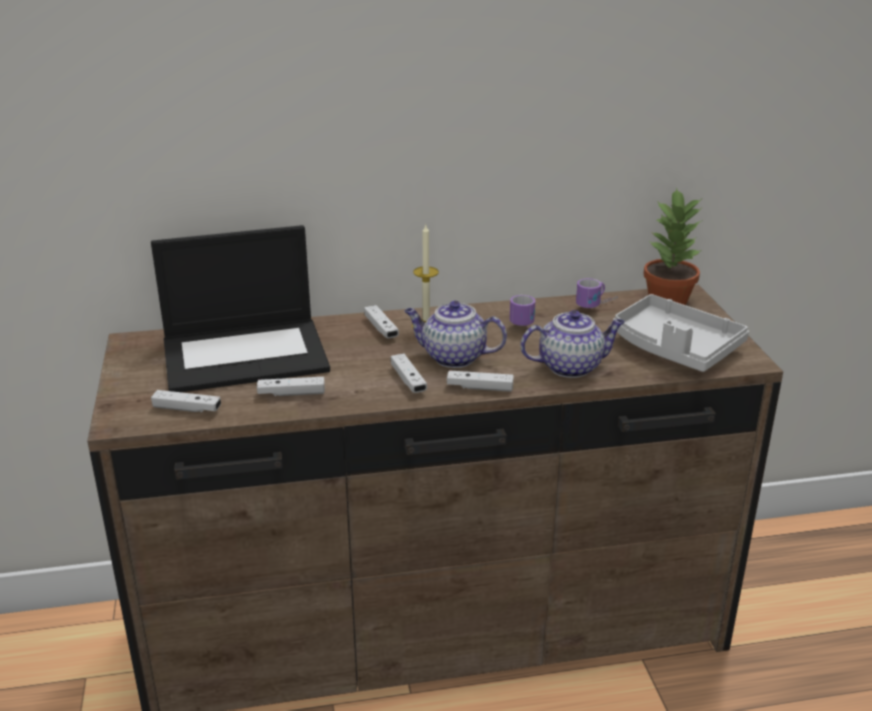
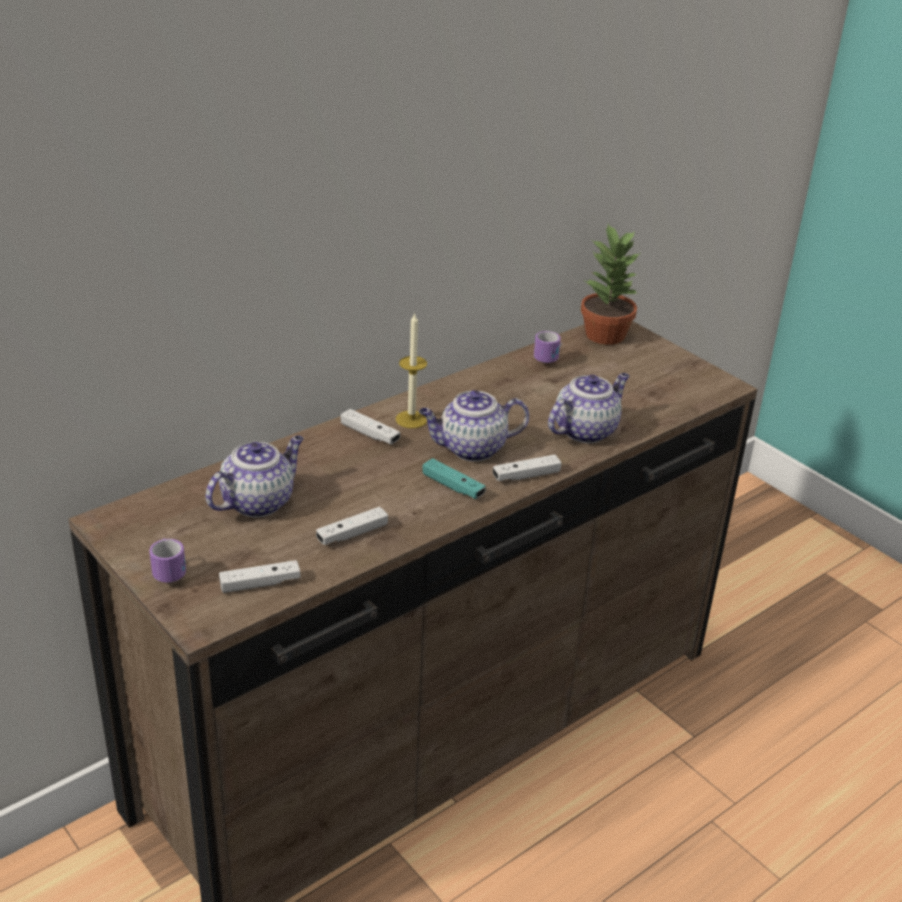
camera: 30 degrees left, 5 degrees up
(246, 354) = (258, 502): laptop -> teapot
(408, 380) = (453, 486): white game controller -> turquoise game controller
(523, 320) = (498, 390): mug -> mug (167, 568)
(674, 348) = (654, 387): grey tray -> none

